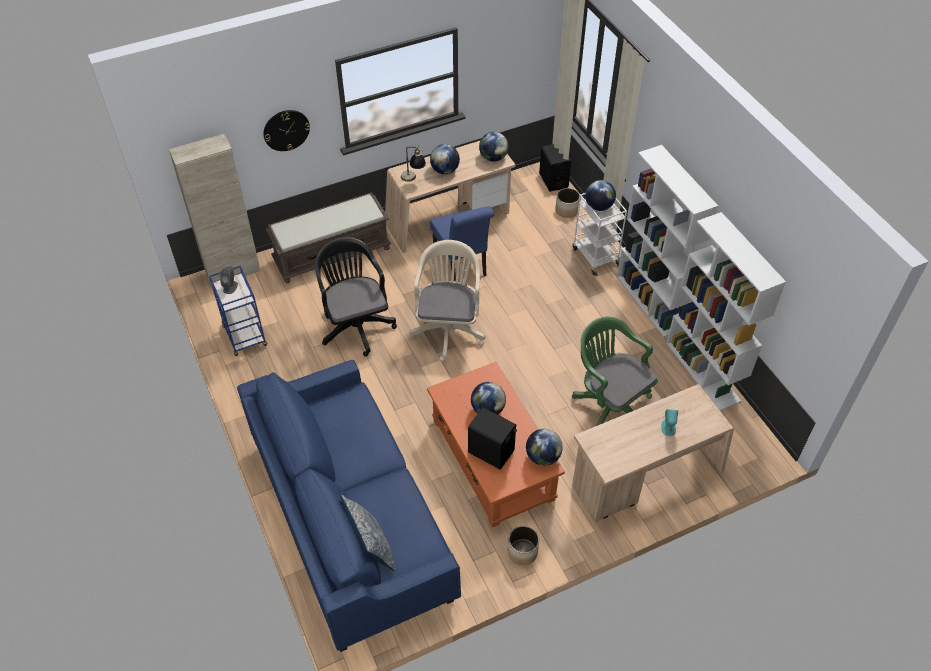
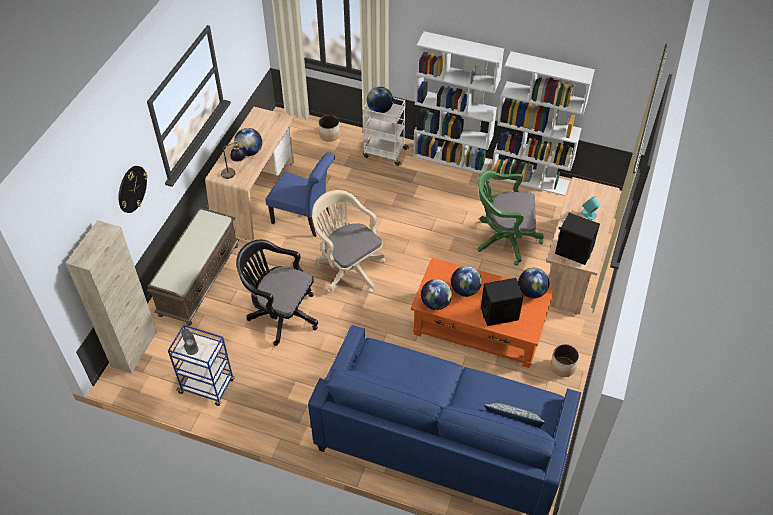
camera: 45 degrees left, 0 degrees up
(493, 158) = (273, 121): globe -> globe (435, 303)
(553, 180) = (296, 120): black speaker -> black speaker (573, 252)

